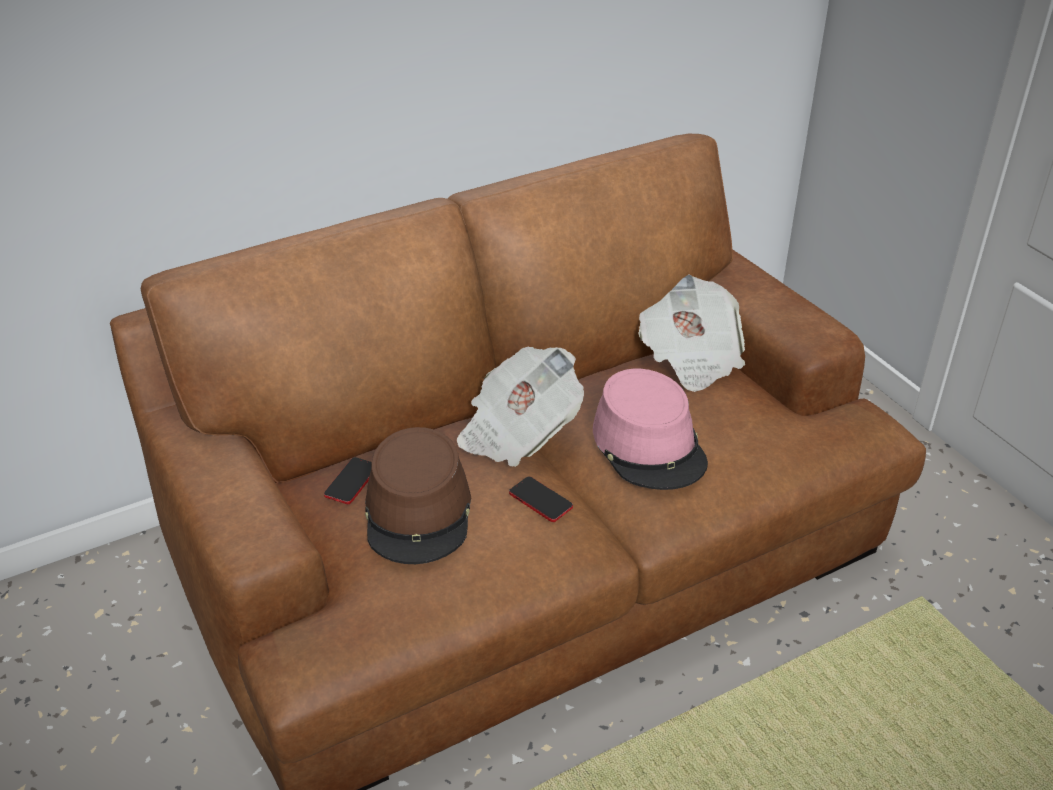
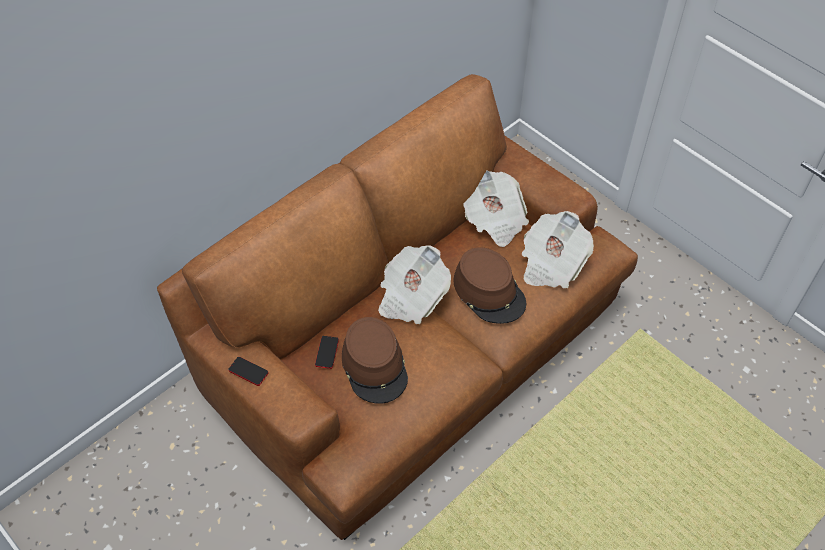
camera: 15 degrees left, 15 degrees up
(540, 500) = (440, 343): phone -> phone (248, 371)
(649, 445) = (489, 291): pink hat -> brown hat
(767, 425) = (551, 263): none -> newspaper

